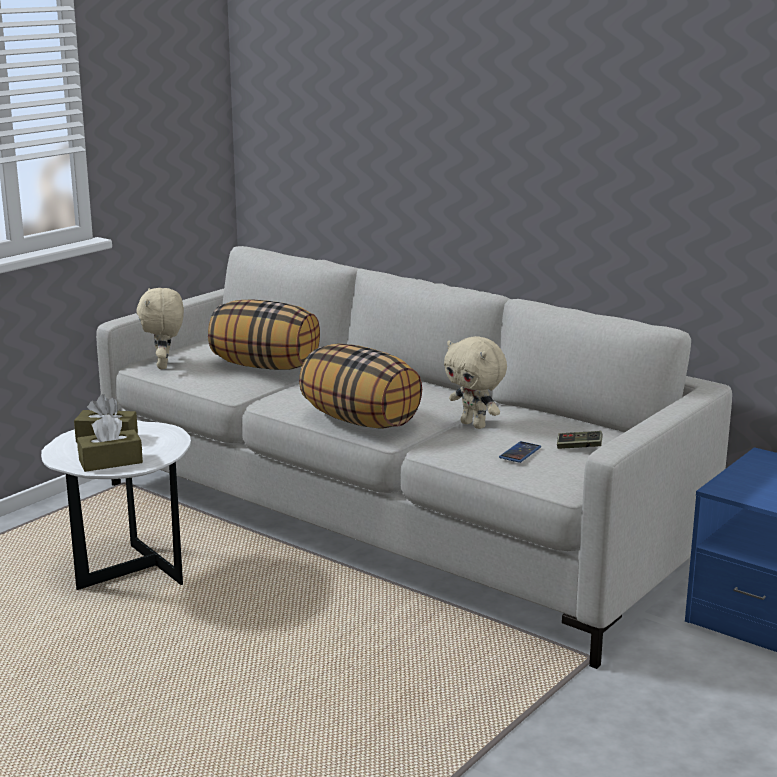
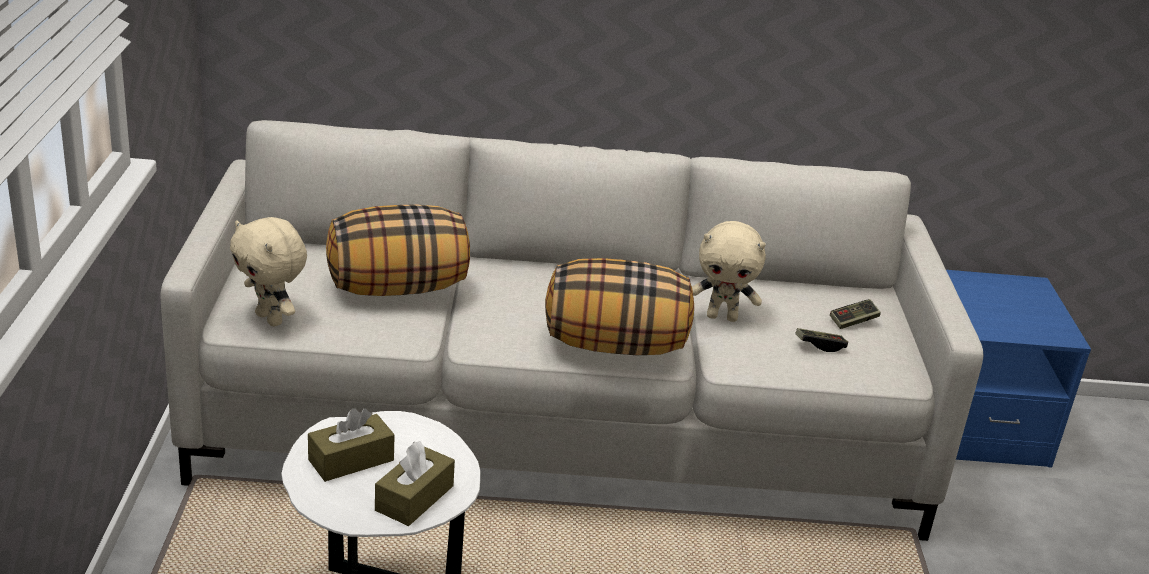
camera: 40 degrees left, 10 degrees up
(520, 453) = (820, 345): phone -> game controller

